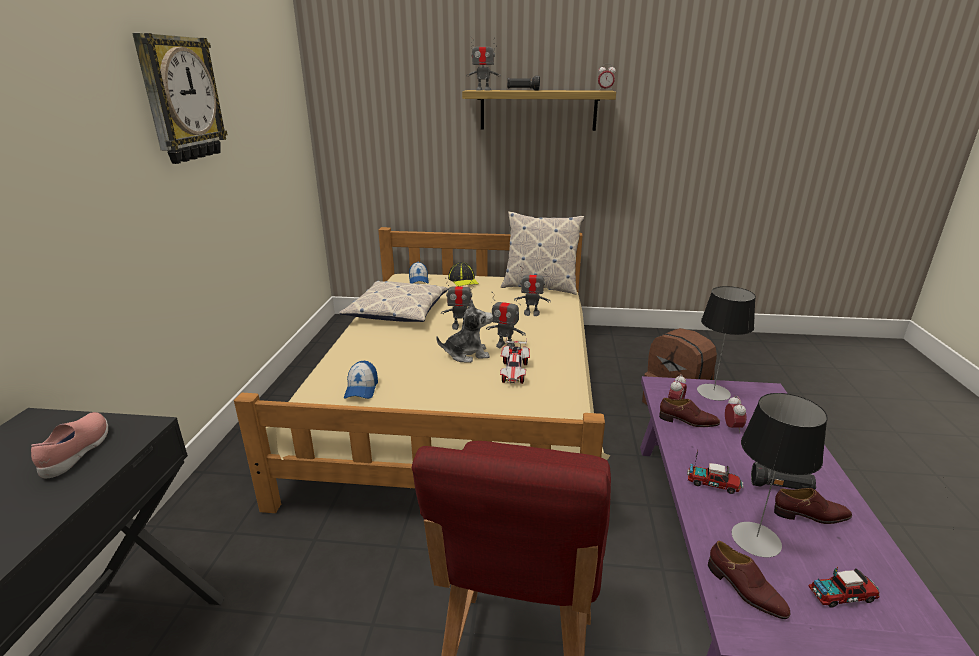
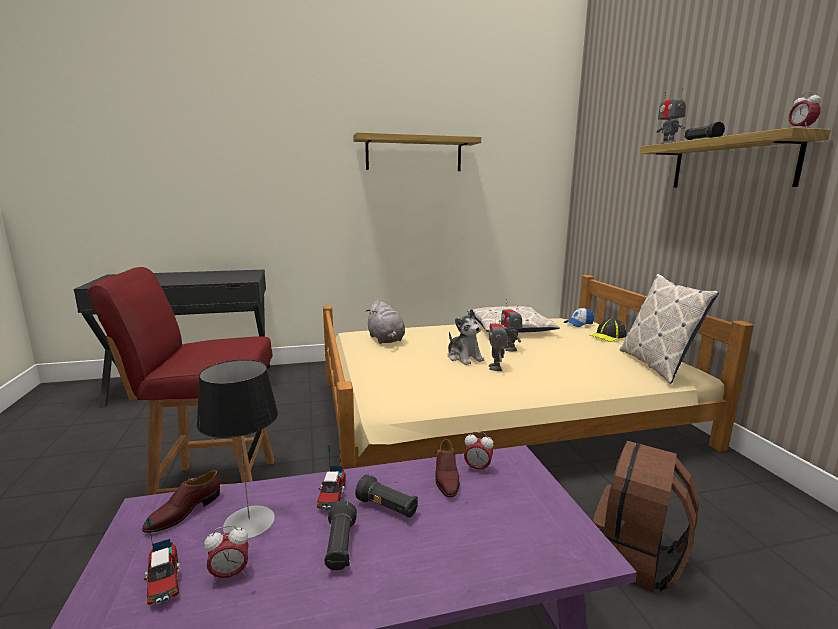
camera: 70 degrees right, 10 degrees down
(78, 452) = (230, 278): pink shoe -> none
(180, 99) = (414, 154): wall clock -> shelf
(361, 389) = (386, 339): cap -> grey plush toy
(514, 372) = (450, 377): toy car -> none
(531, 313) = (580, 369): toy robot -> none
(713, 392) = (534, 497): table lamp -> none
(729, 457) = (387, 508): none -> black flashlight
(732, 428) = (453, 512): alarm clock -> alarm clock (230, 574)
(811, 515) = (291, 570): brown shoe -> none

